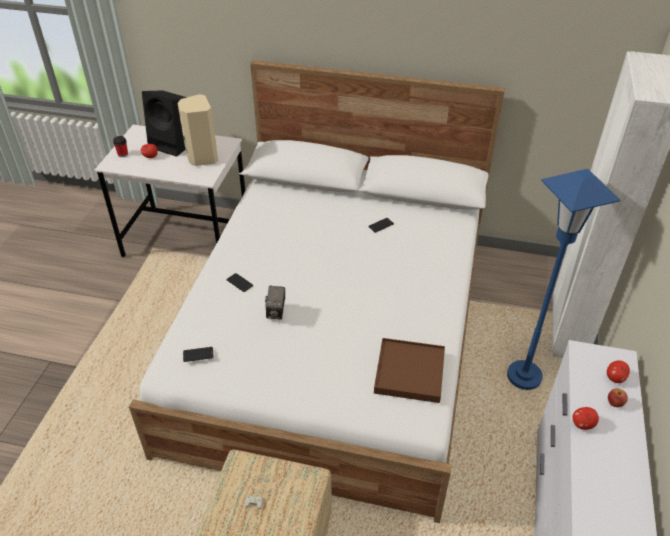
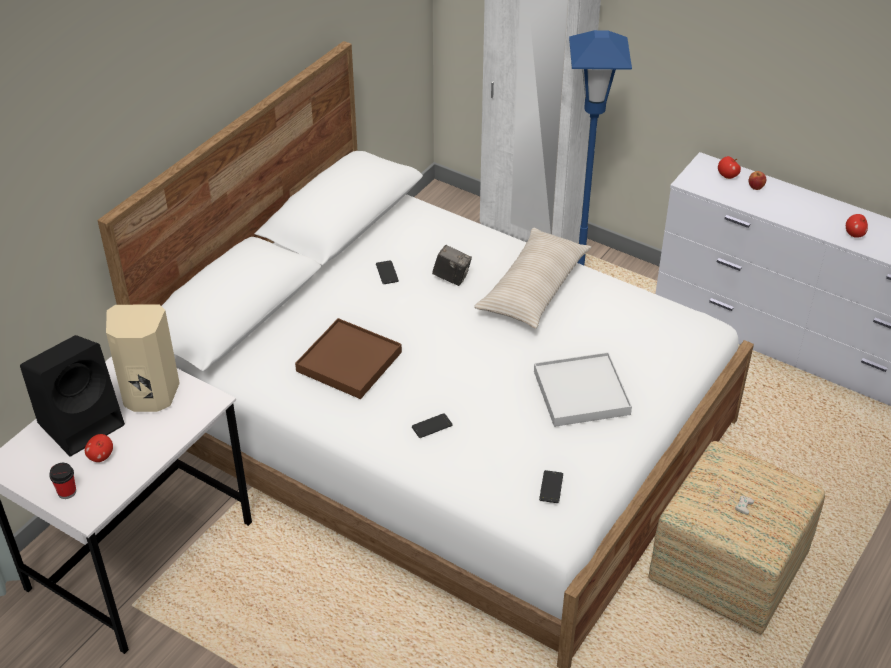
camera: 70 degrees left, 0 degrees up
(276, 312) = (508, 399): camera -> camera (451, 277)
(304, 351) = (581, 392): none -> white tray
(409, 300) = (533, 288): none -> beige pillow
(409, 372) = (643, 319): brown tray -> brown tray (349, 362)
(582, 424) = (773, 214): apple -> apple (854, 234)

